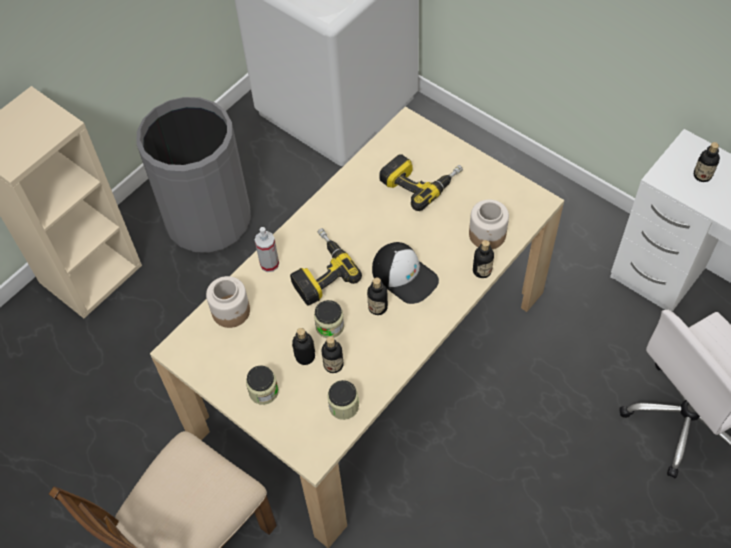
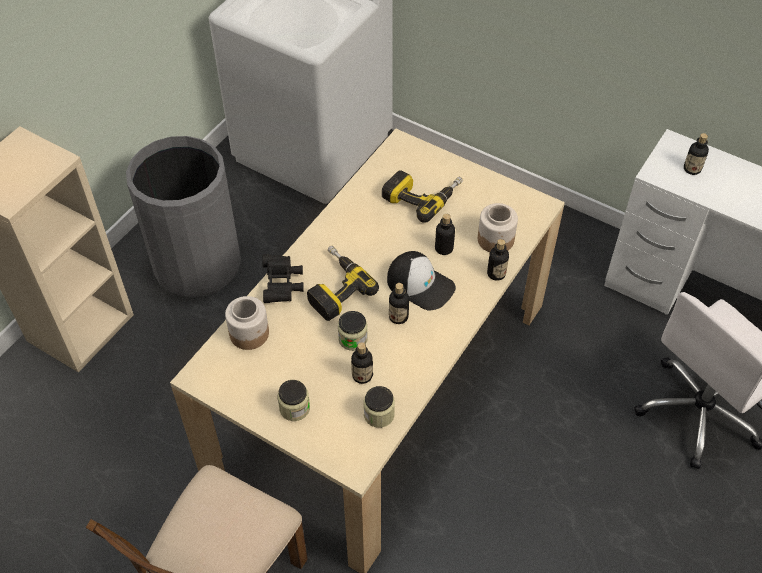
camera: 10 degrees left, 5 degrees down
(269, 264) = (282, 285): spray bottle -> black binoculars
(305, 356) = (332, 370): bottle -> bottle (444, 248)

